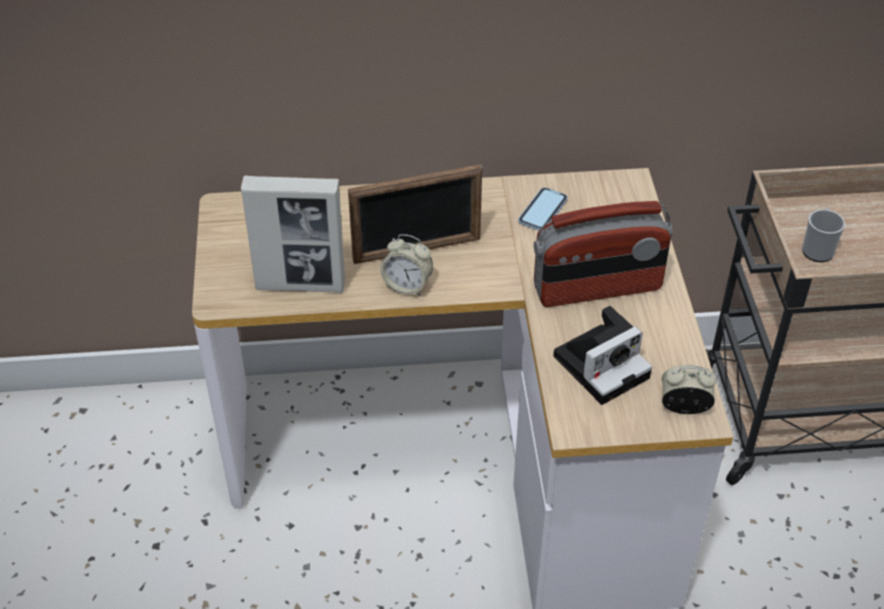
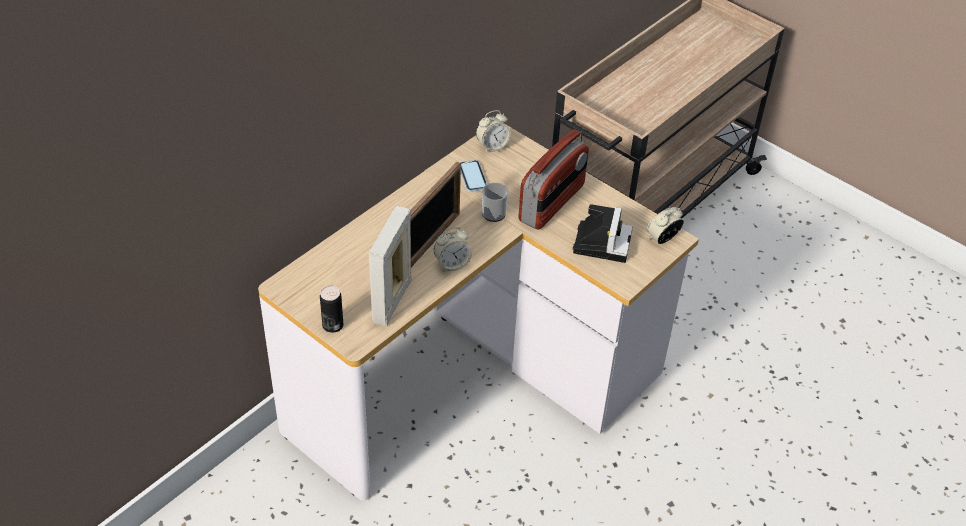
camera: 45 degrees left, 0 degrees up
(219, 271) = (333, 325): none -> can
(301, 285) = (392, 302): picture frame -> picture frame turned 150 degrees clockwise
(605, 191) = (492, 146): none -> alarm clock
(818, 249) = (620, 118): mug -> mug (492, 211)

